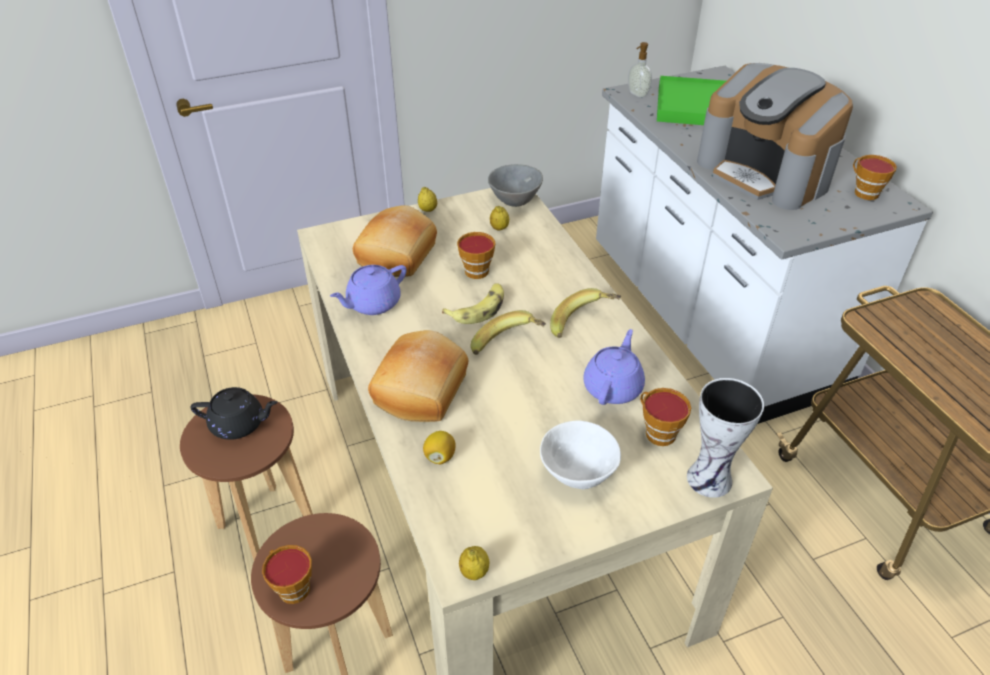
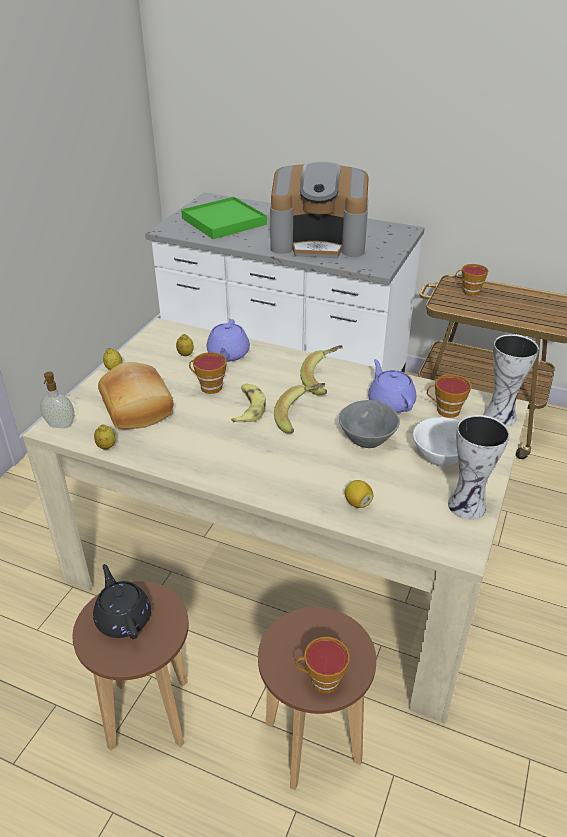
camera: 45 degrees left, 5 degrees down
(239, 424) = (123, 618): black teapot -> black teapot turned 75 degrees counterclockwise
(372, 303) = (169, 447): purple teapot -> purple teapot (228, 354)
(422, 391) = (289, 475): bread -> none
(474, 572) = (470, 545): lemon -> lemon (106, 446)
(514, 199) = (168, 332): grey bowl -> grey bowl (365, 440)
(530, 538) = (468, 506): none -> vase
(637, 94) = (175, 228): soap dispenser -> soap dispenser (60, 425)
(863, 192) = (381, 231): cup -> cup (468, 291)

